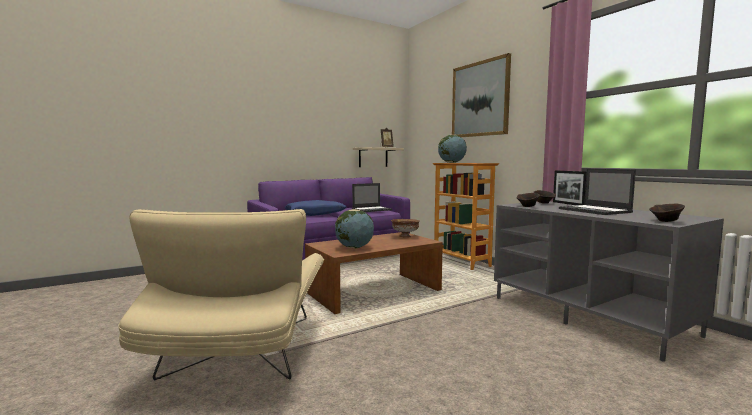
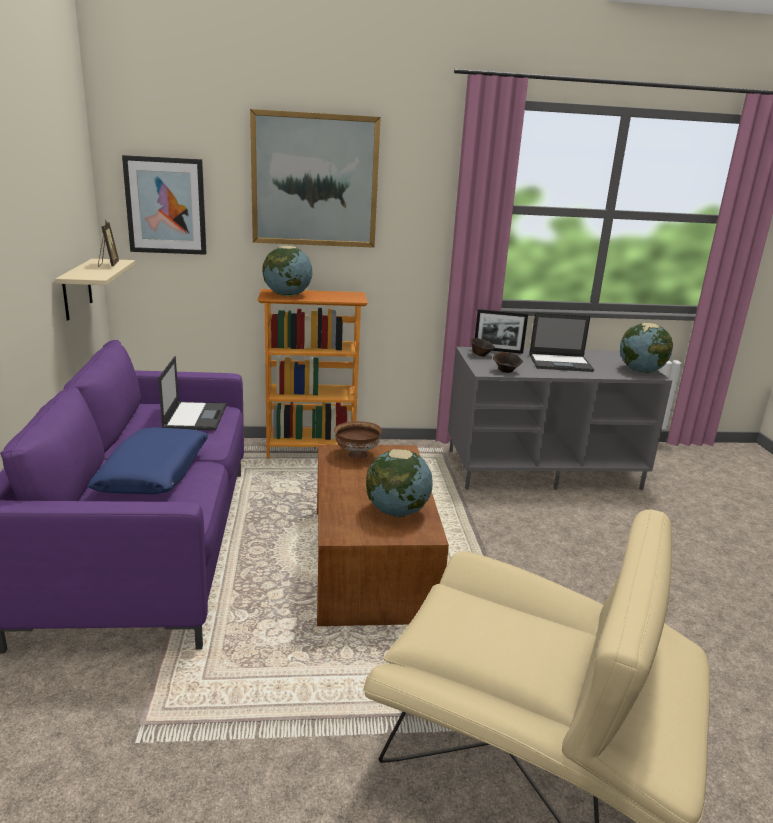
camera: 65 degrees left, 15 degrees up
(425, 124) = (166, 206): none -> picture
(666, 221) = (641, 371): brown bowl -> globe

